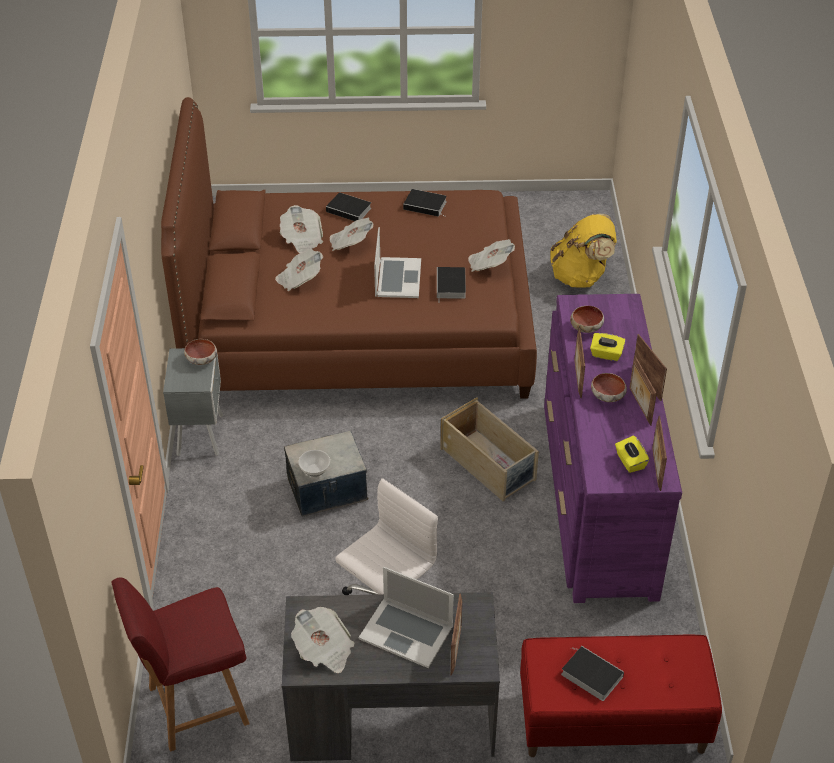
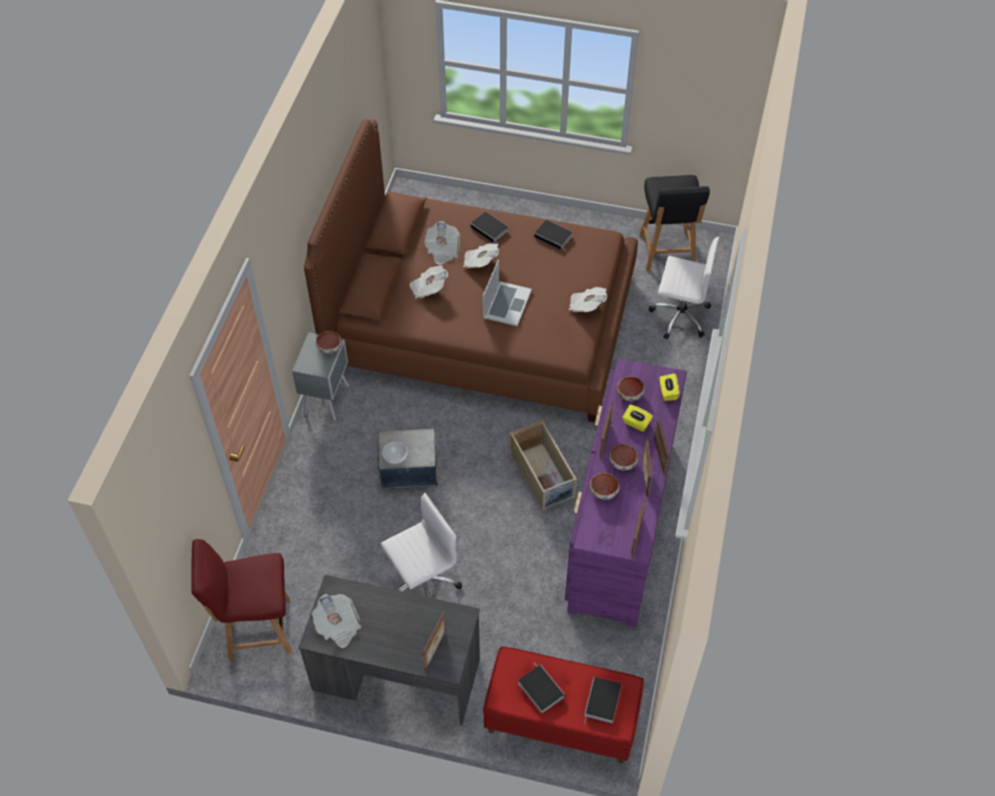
camera: 15 degrees right, 10 degrees up
(406, 632) = (403, 626): laptop -> none
(451, 286) = (547, 320): book -> book (602, 702)
(543, 218) = (667, 252): none -> black chair
(581, 276) = (679, 316): yellow backpack -> white office chair
(598, 429) = (604, 491): none -> bowl
(630, 462) = (618, 527): yellow tissue box -> yellow tissue box (668, 392)

